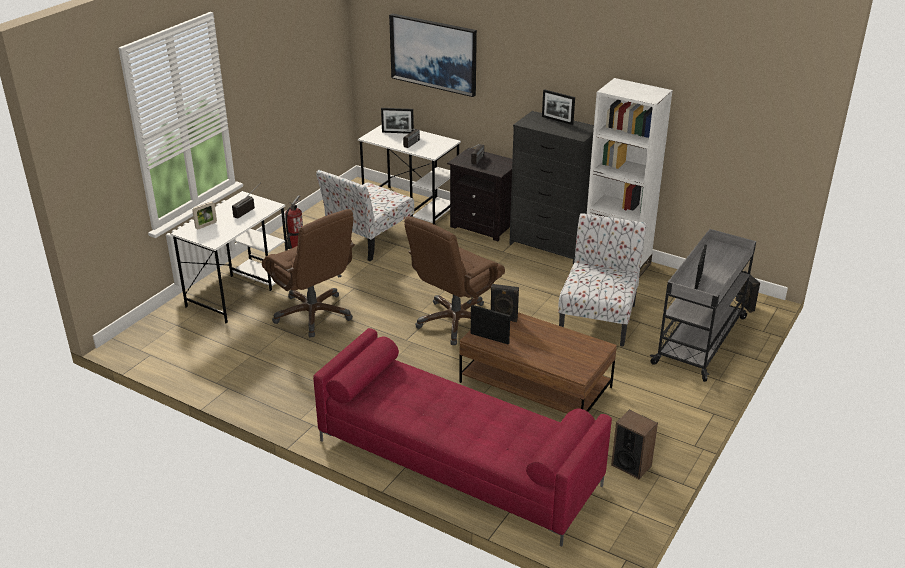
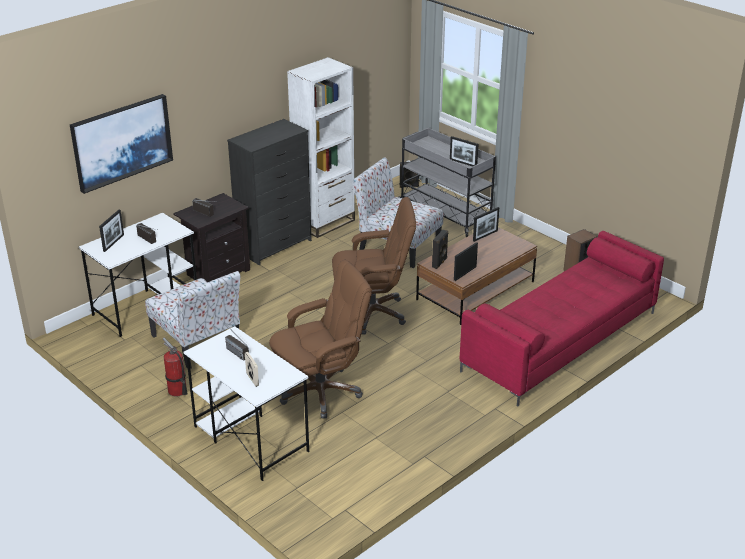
camera: 75 degrees left, 0 degrees up
(455, 322) = (372, 313): brown office chair -> brown office chair turned 60 degrees counterclockwise
(557, 120) = (257, 132): picture frame -> picture frame (485, 235)

